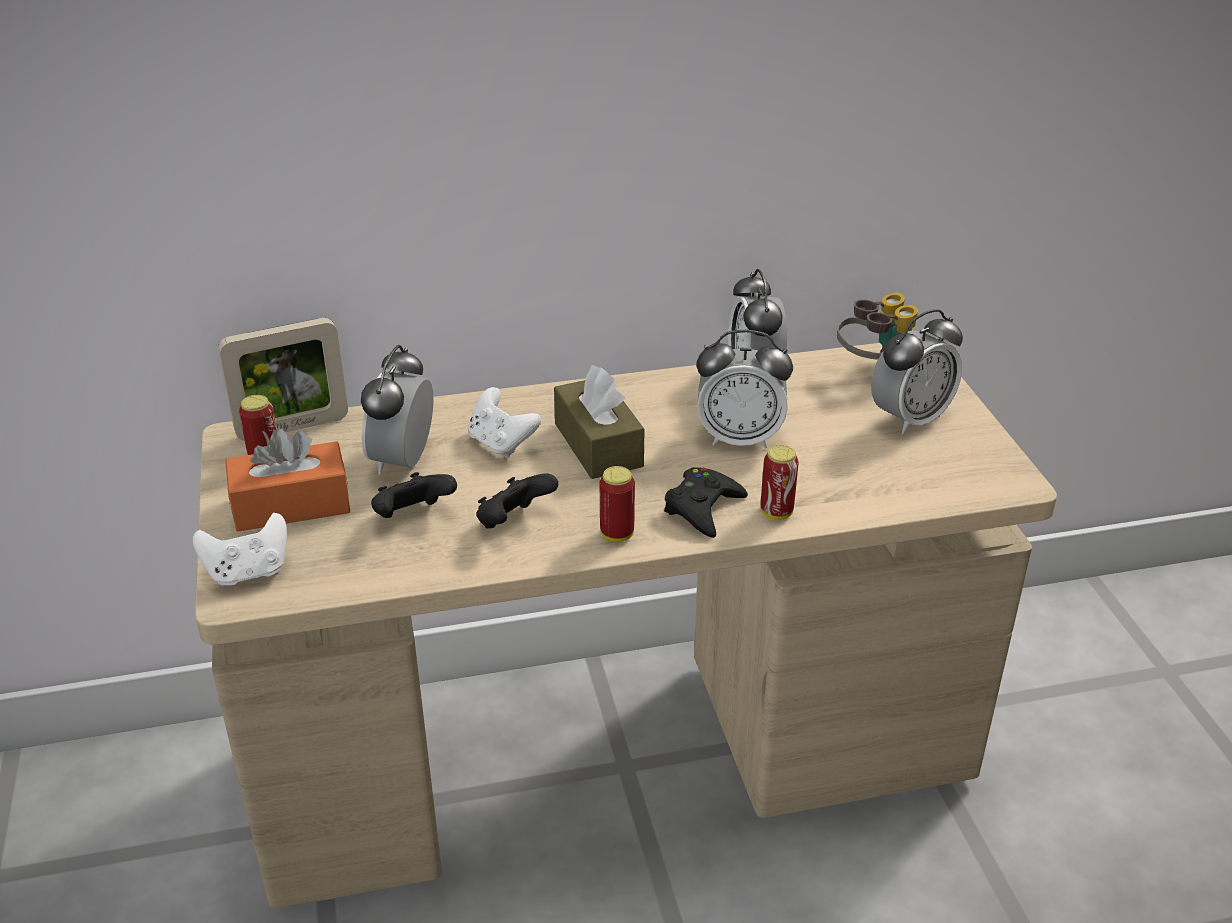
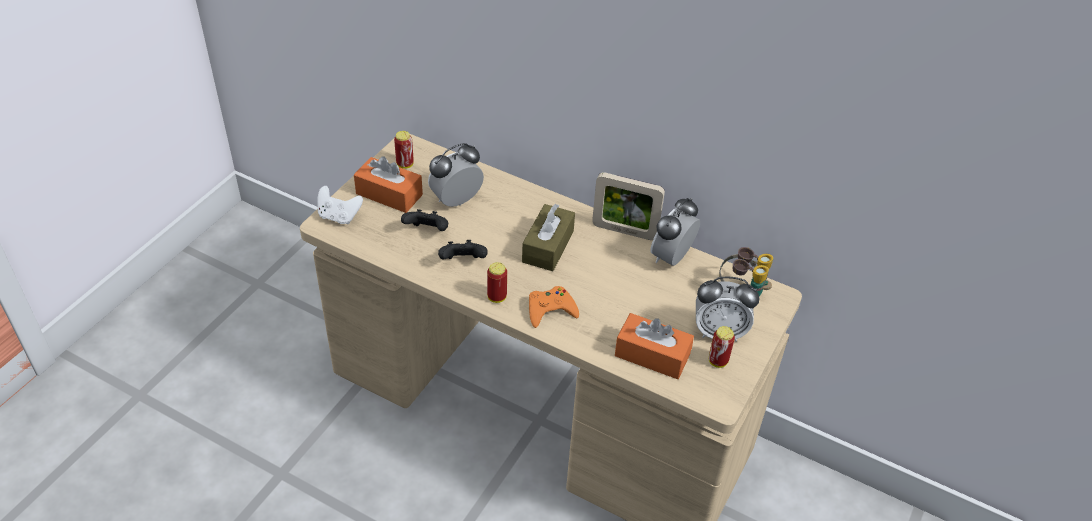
camera: 40 degrees right, 10 degrees up
(293, 427) = (434, 154): picture frame -> picture frame (624, 231)
(501, 444) = (507, 218): white game controller -> none
(703, 508) = (550, 310): black game controller -> orange game controller
(739, 438) = (617, 286): alarm clock -> none
(776, 512) = (580, 335): can -> can (718, 361)
(881, 482) = (652, 355): none -> orange tissue box

